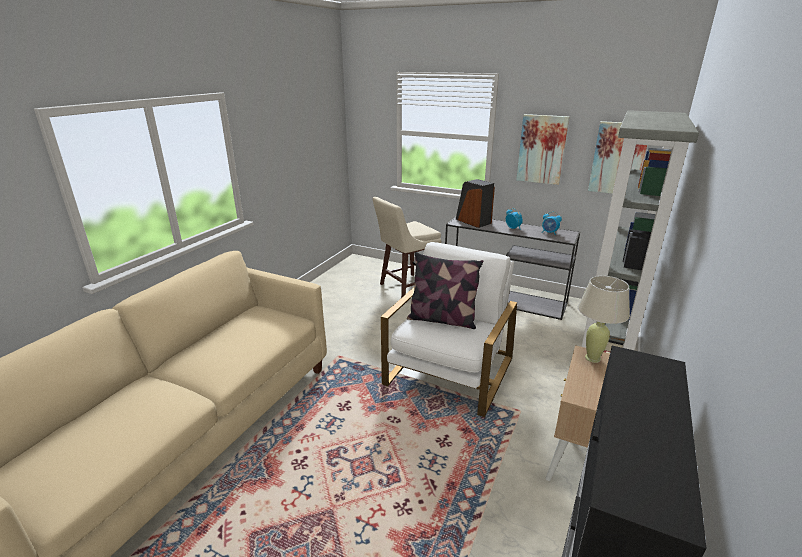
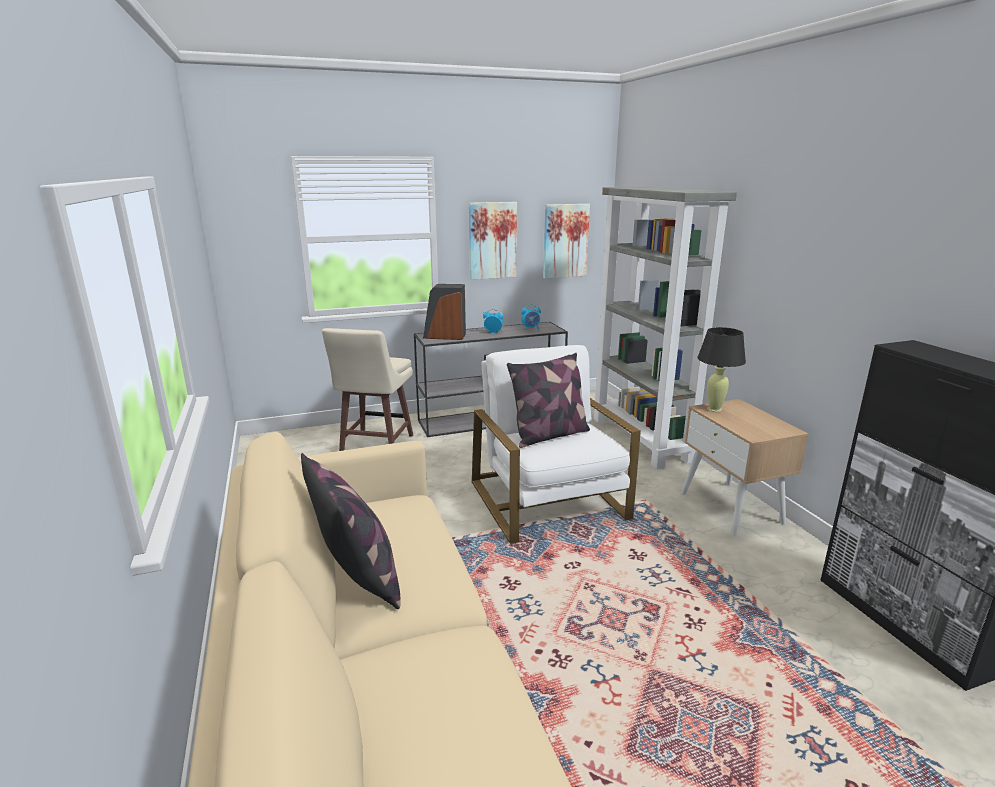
camera: 45 degrees left, 5 degrees down
(205, 345) = (358, 577): none -> pillow
(592, 358) = (714, 409): beige table lamp -> black table lamp

